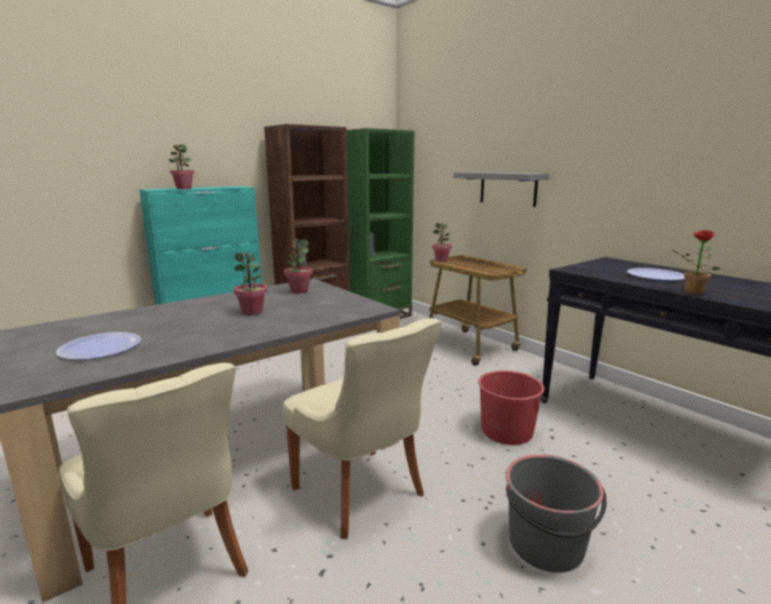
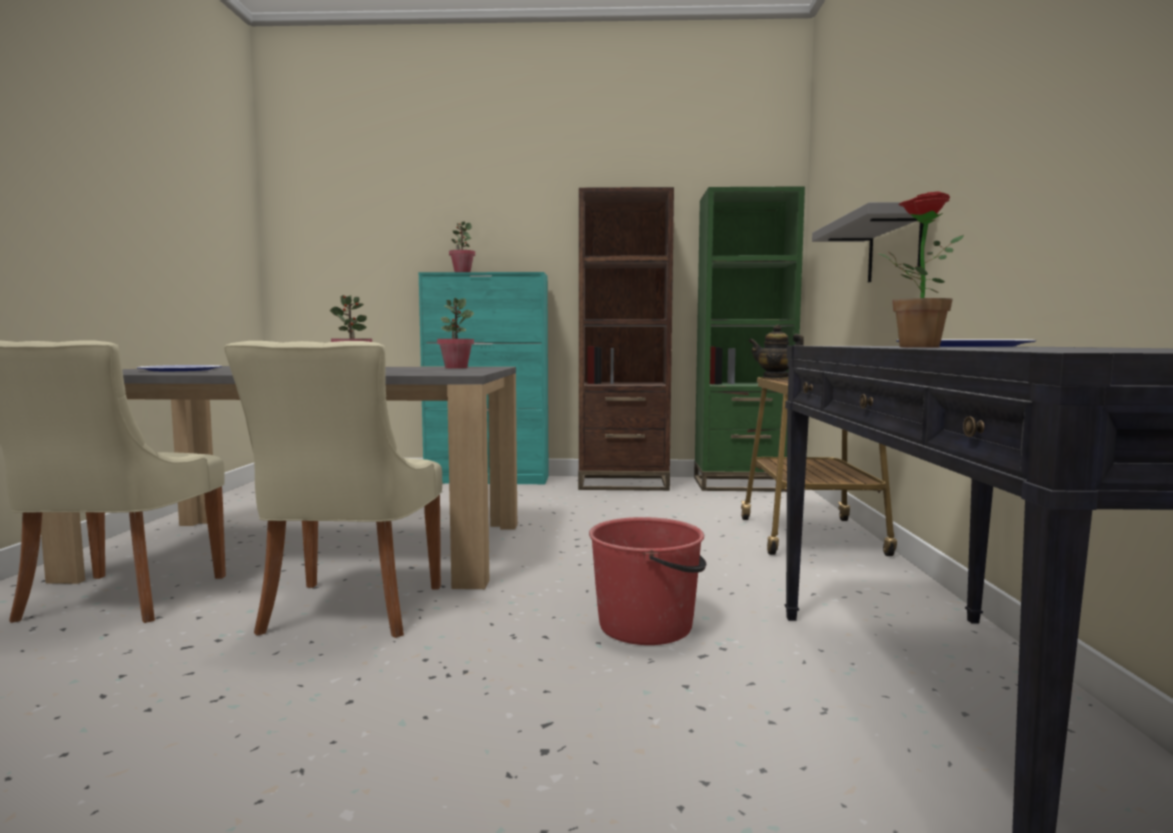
camera: 40 degrees right, 10 degrees down
(441, 260) = (776, 377): potted plant -> teapot
(547, 545) = (407, 742): grey bucket -> none

